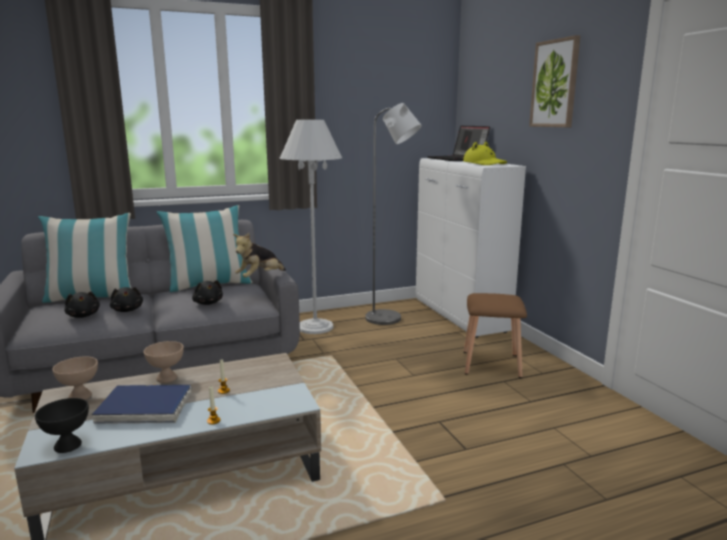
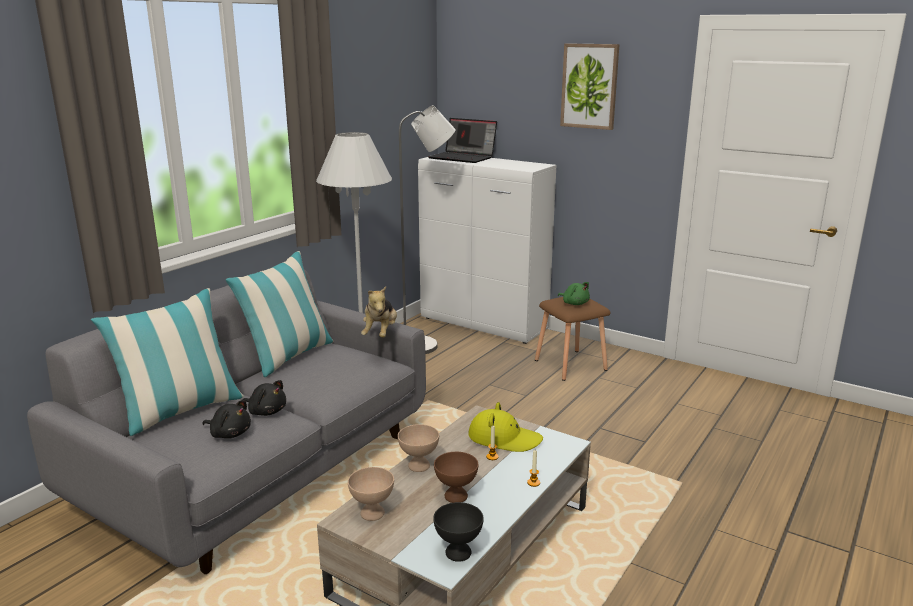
camera: 35 degrees left, 5 degrees up
(145, 407) = (456, 497): blue book -> brown bowl
(208, 303) = (340, 377): black plush toy -> none
(484, 163) = (513, 164): yellow hat -> yellow hat (504, 438)
(493, 299) = (574, 303): none -> green plush toy

